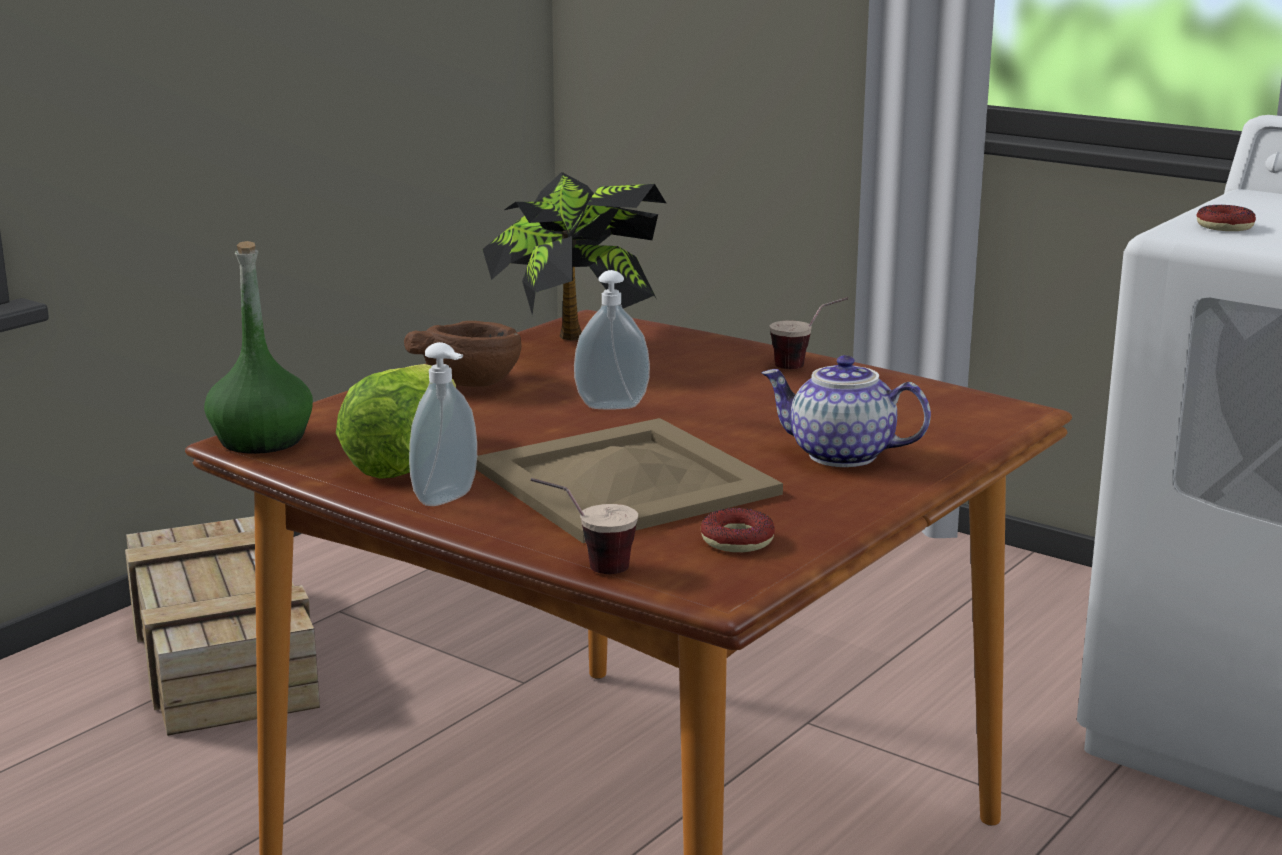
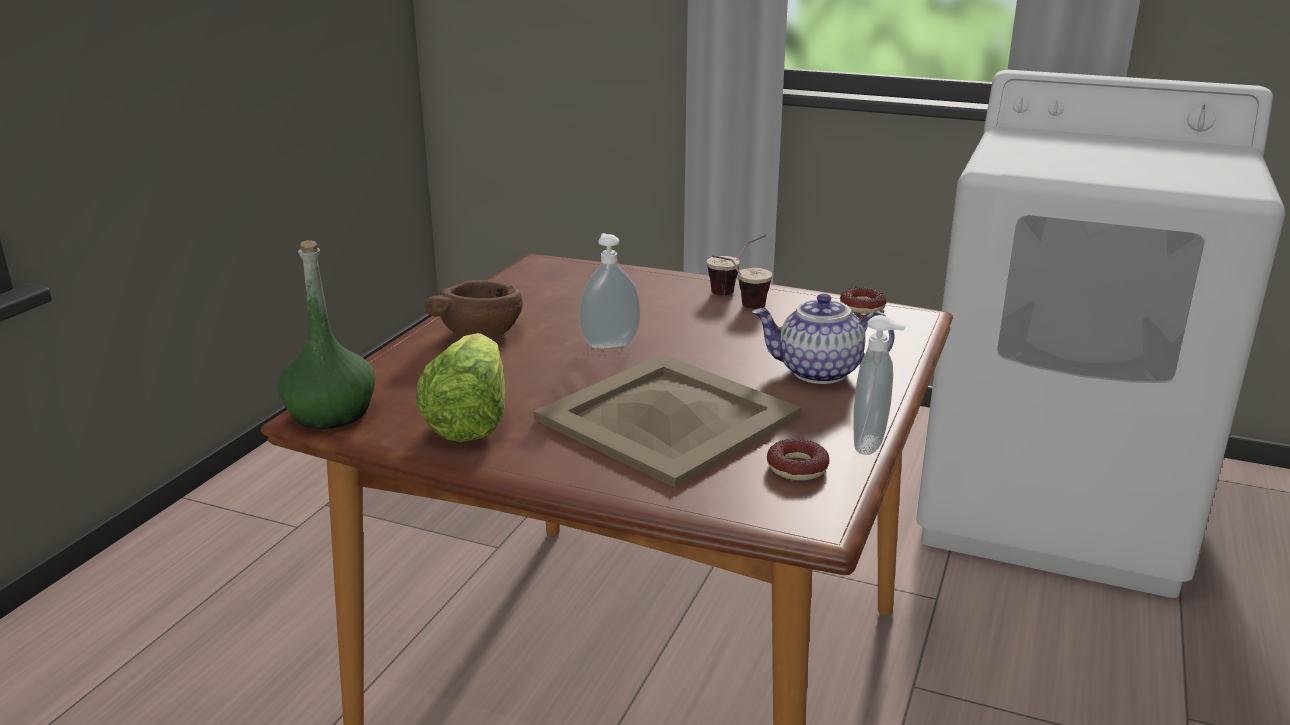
camera: 15 degrees left, 5 degrees up
(218, 652) = (236, 556): crate -> none
(448, 499) = (533, 456): soap dispenser -> soap dispenser (872, 445)
(574, 344) = (542, 288): potted plant -> none
(585, 568) = (694, 514): cup -> cup (740, 307)
(1224, 226) = (1021, 159): donut -> donut (862, 306)

